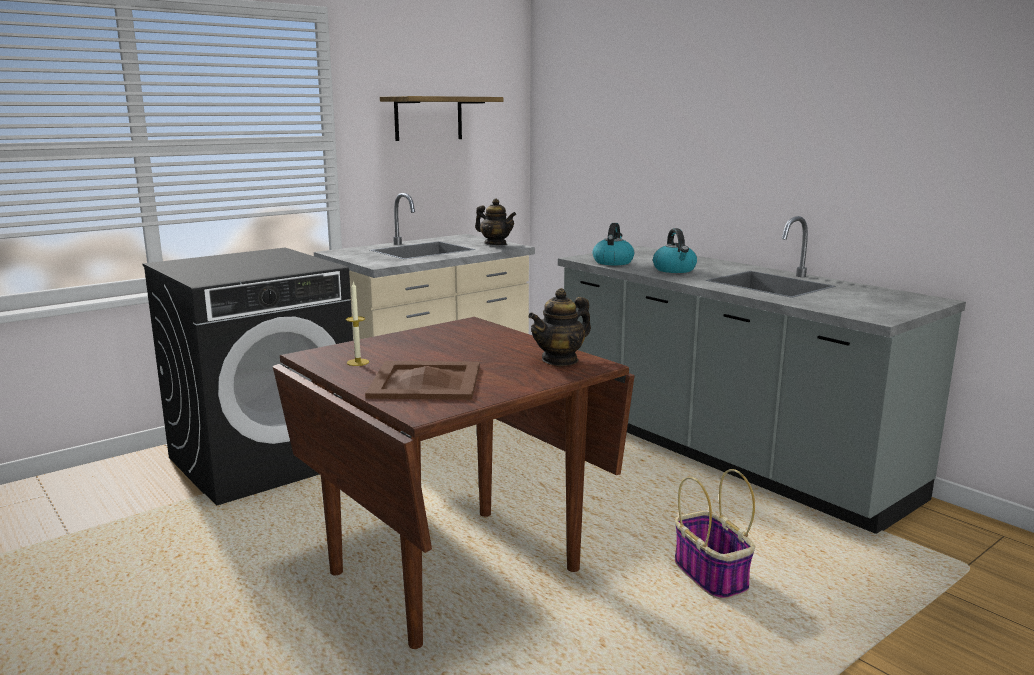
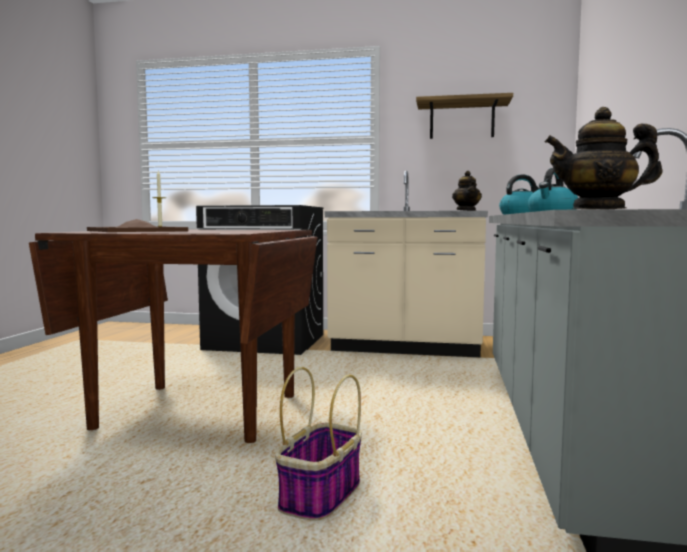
camera: 50 degrees right, 10 degrees down
(560, 360) = (234, 232): teapot -> teapot (599, 209)

